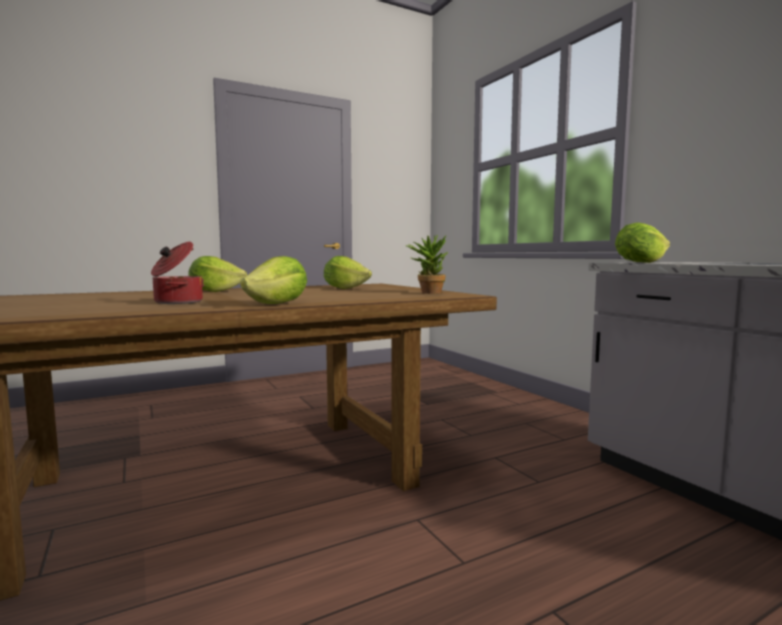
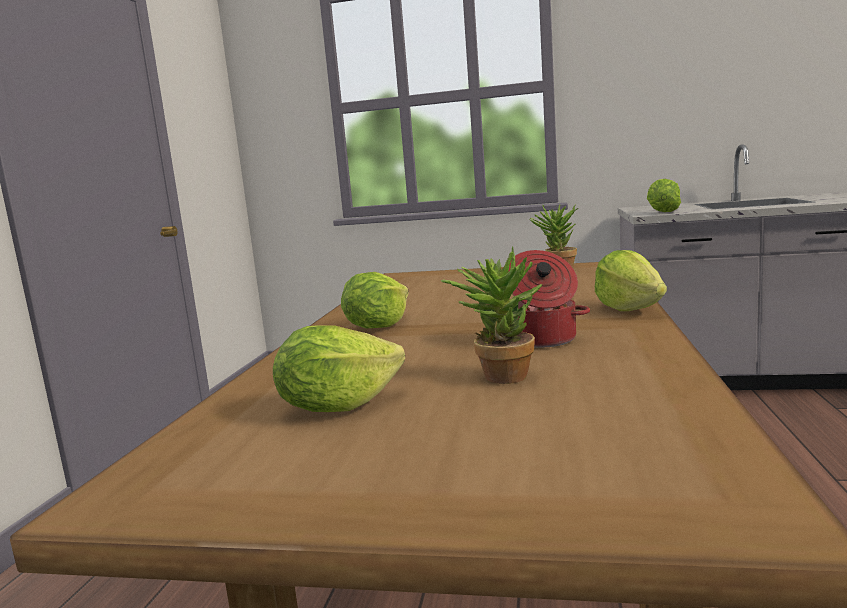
camera: 50 degrees left, 5 degrees up
(95, 303) = (499, 375): none -> potted plant
(345, 288) = (445, 285): lettuce -> lettuce (338, 406)

